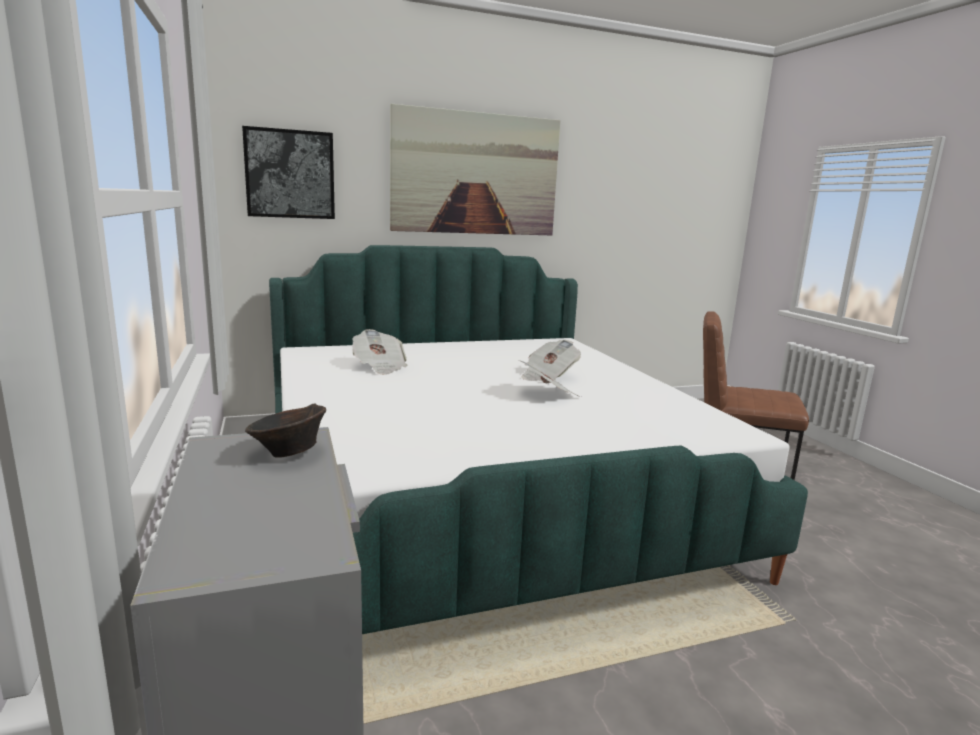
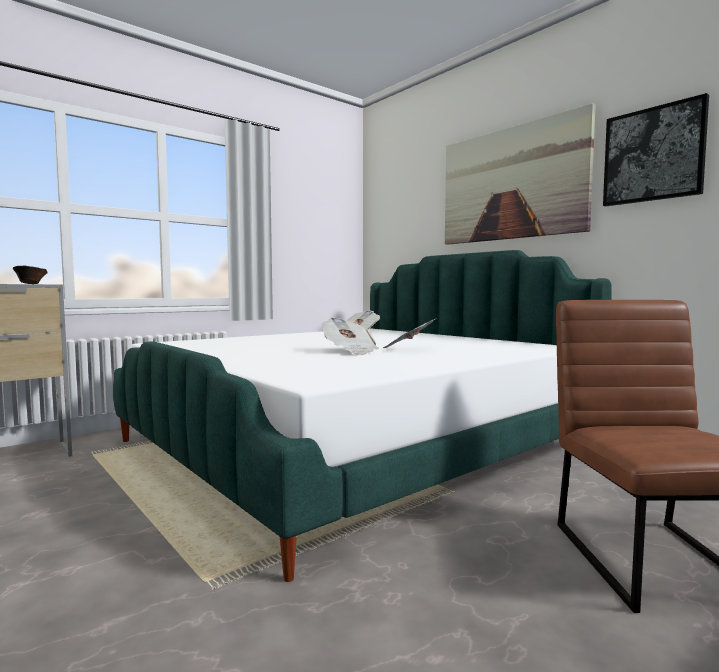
camera: 70 degrees right, 10 degrees down
(290, 174) = (395, 213): picture -> picture (653, 155)

